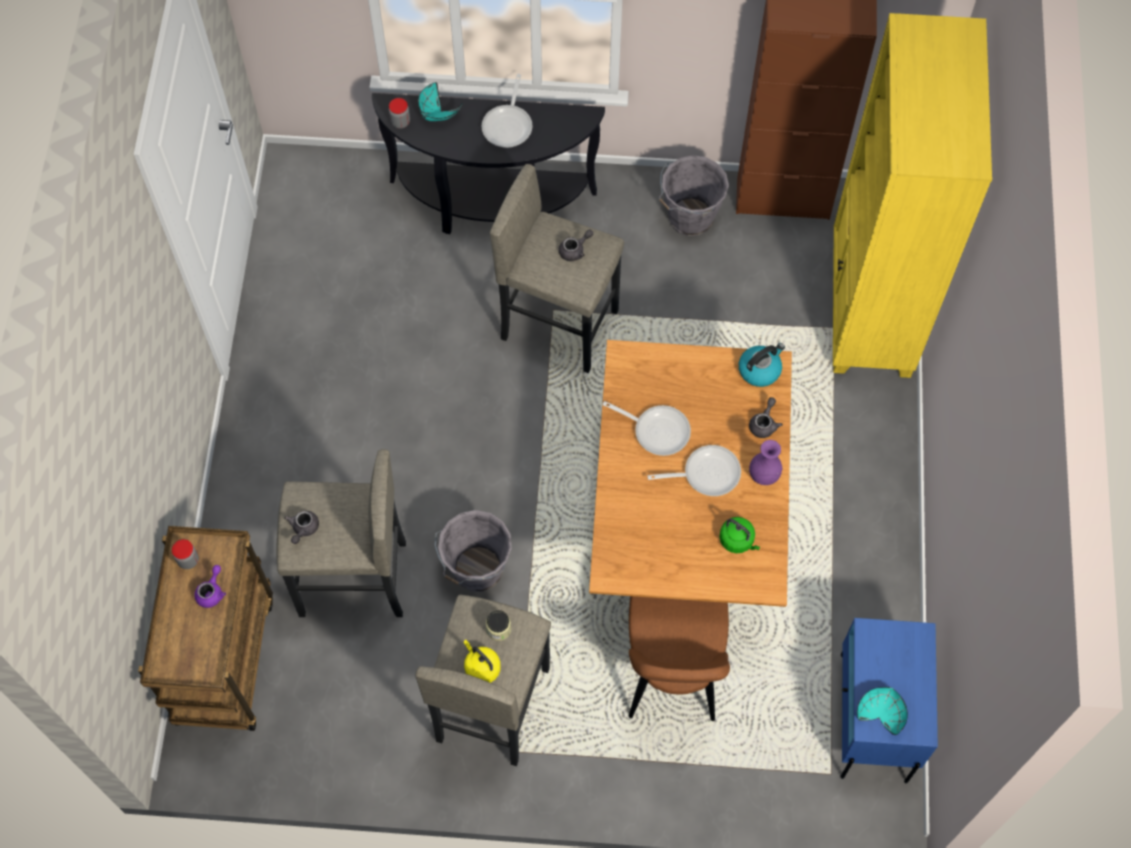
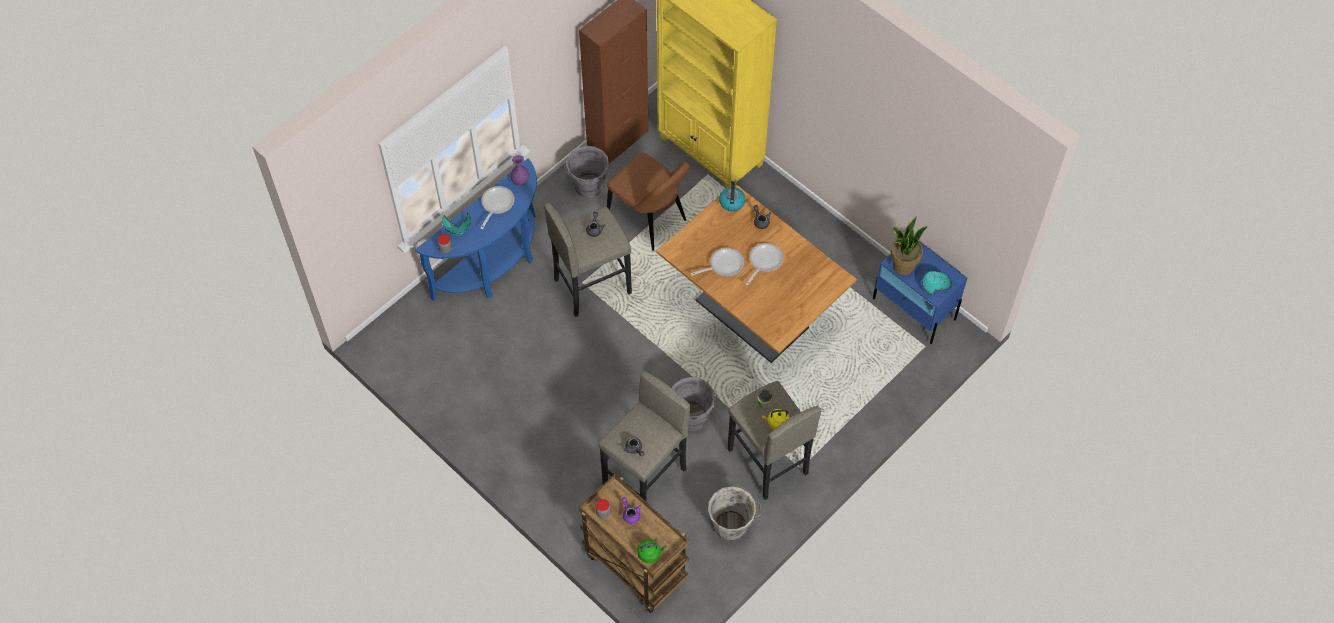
camera: 50 degrees left, 5 degrees down
(367, 730) = (732, 526): none -> grey bucket
(491, 207) = (495, 267): black console table -> blue console table
(508, 125) = (496, 204): frying pan -> frying pan turned 120 degrees counterclockwise
(672, 673) = (820, 374): brown chair -> brown chair (649, 220)
(738, 540) = (809, 274): green kettle -> green kettle (650, 554)
(764, 475) = (786, 240): purple vase -> purple vase (520, 181)
(877, 649) = (903, 265): none -> potted plant

